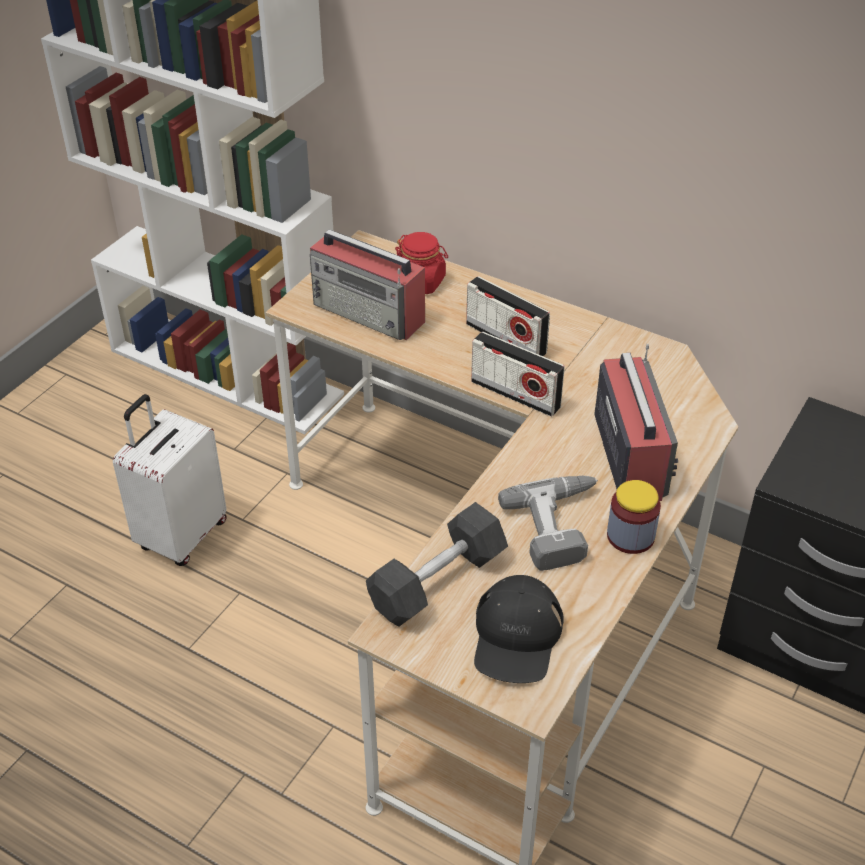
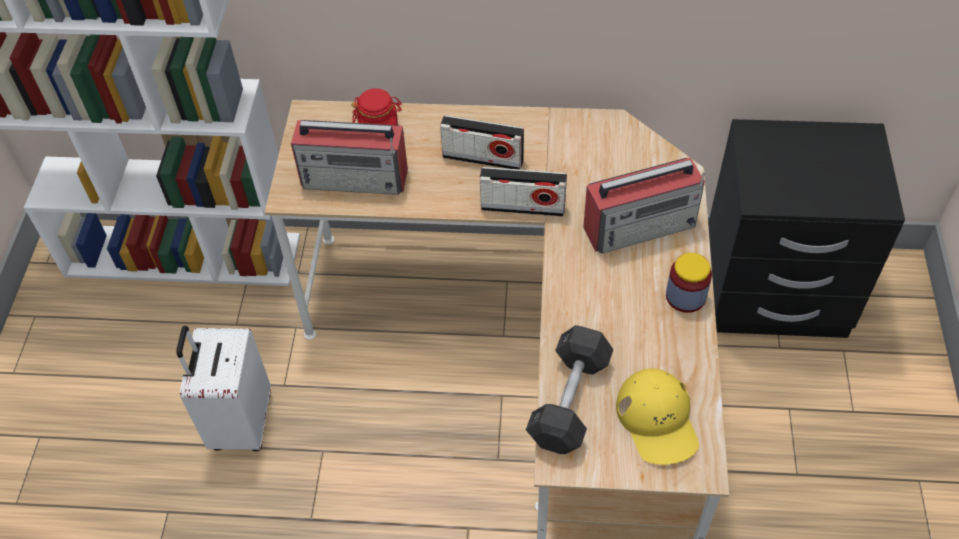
camera: 25 degrees left, 10 degrees up
(516, 636) = (657, 420): black cap -> yellow cap
(561, 526) = (630, 311): power drill -> none
(629, 455) = (641, 226): radio -> radio turned 105 degrees clockwise

